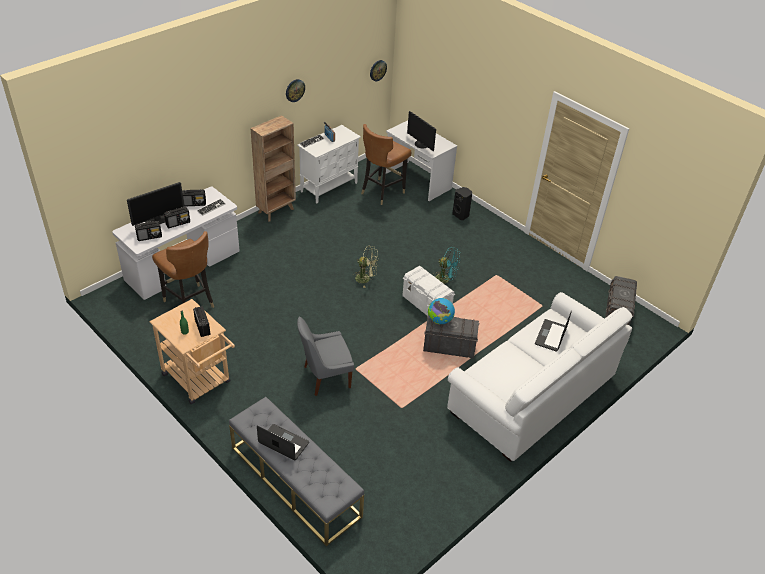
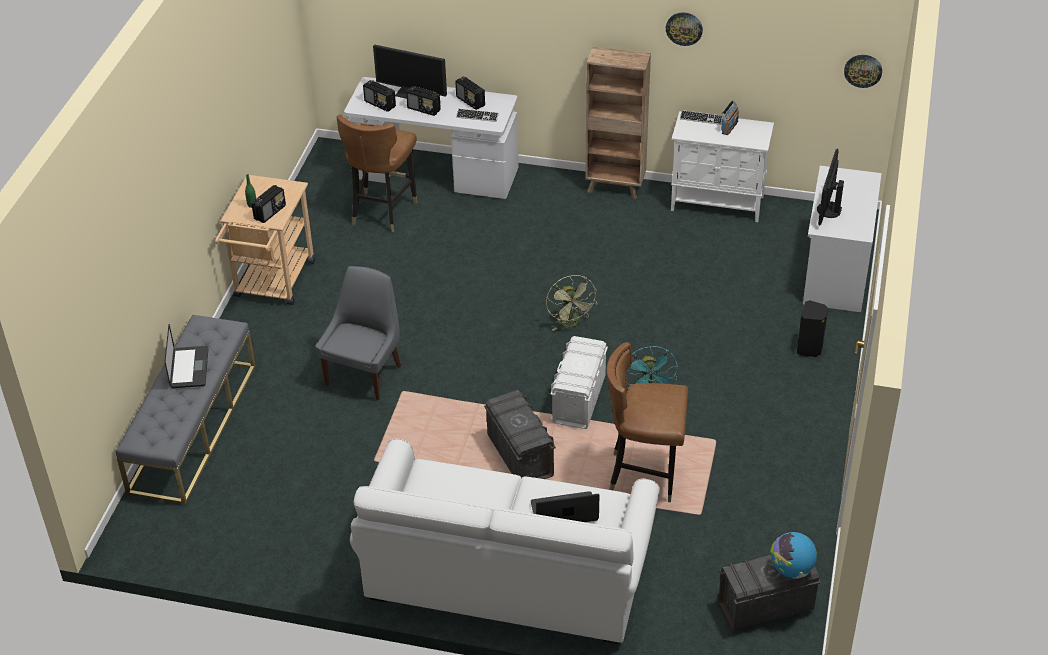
camera: 60 degrees right, 0 degrees up
(324, 377) = (365, 373): grey chair -> grey chair turned 75 degrees clockwise
(382, 192) = (767, 253): brown chair -> brown chair (644, 475)
(440, 320) = (514, 406): globe -> globe (791, 569)

